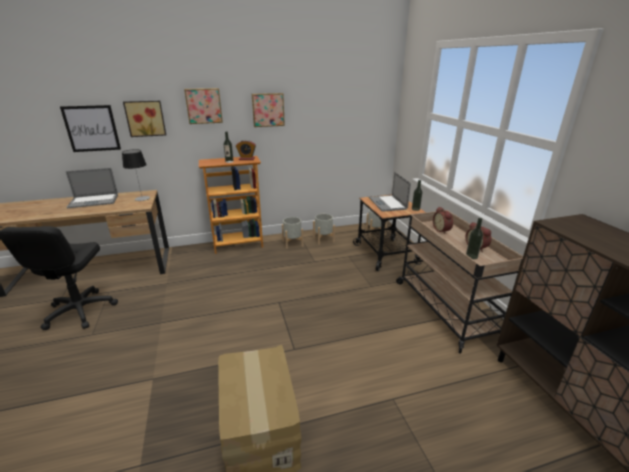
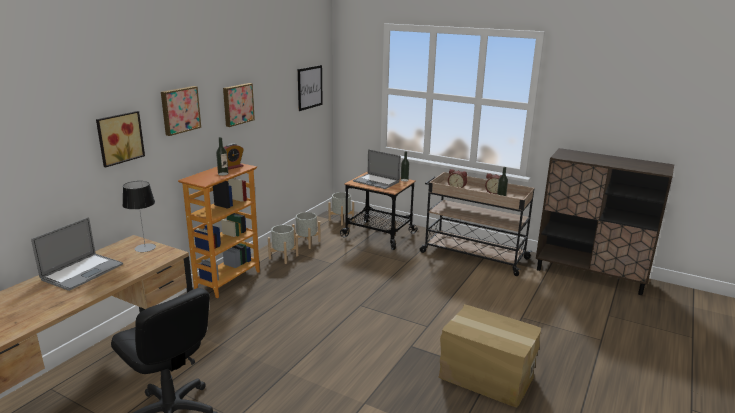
camera: 45 degrees left, 5 degrees down
(91, 128) = (53, 166): picture -> picture (310, 87)

